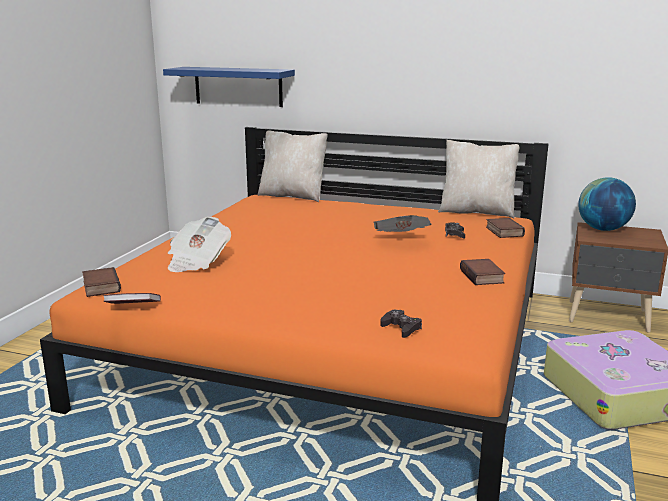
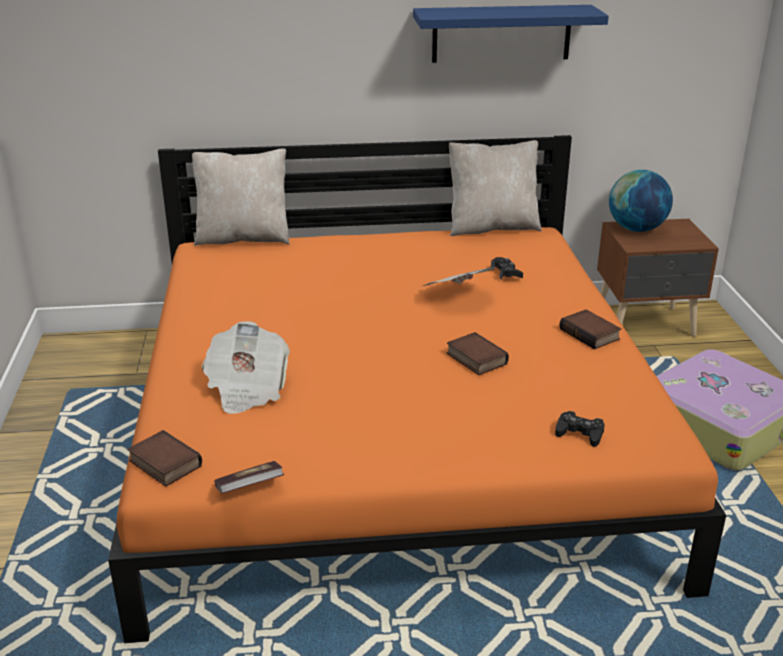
camera: 25 degrees left, 10 degrees up
(238, 86) = (136, 91): blue shelf -> blue shelf (501, 33)
(503, 231) = (550, 257): book -> book (474, 359)

